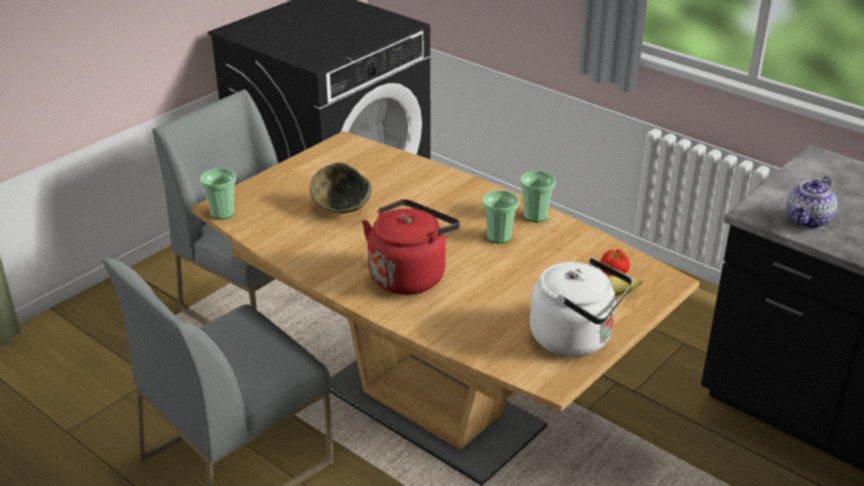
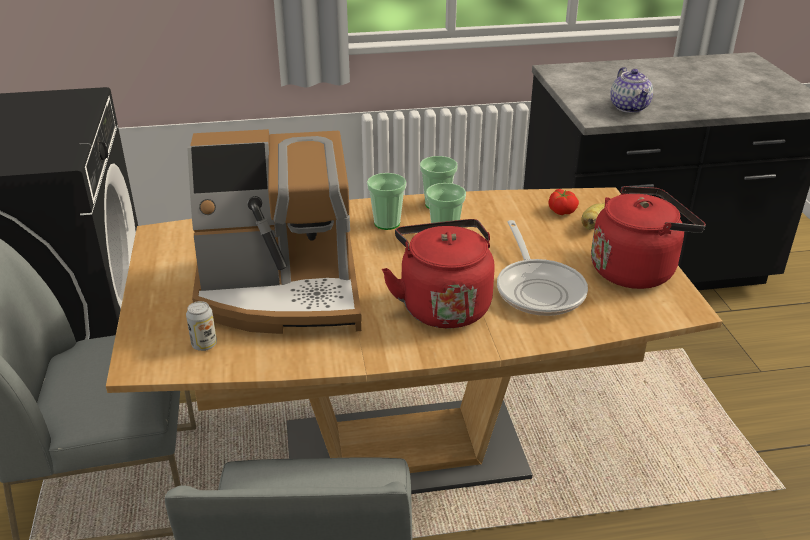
camera: 50 degrees left, 0 degrees up
(222, 213) = (157, 368): cup -> cup (387, 223)
(259, 215) = (204, 345): none -> can
(343, 212) = (281, 291): bowl -> coffee machine
(484, 305) = (538, 289): none -> frying pan
(576, 338) = (636, 270): white kettle -> red kettle

